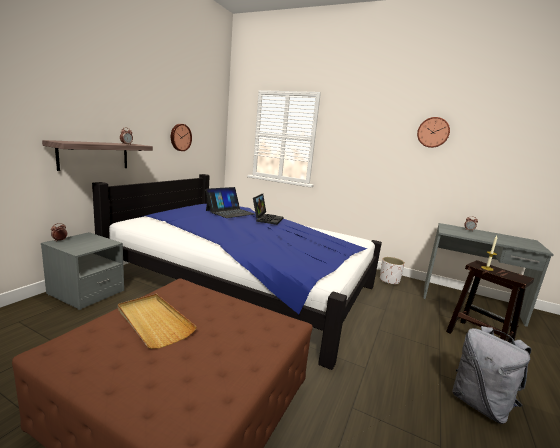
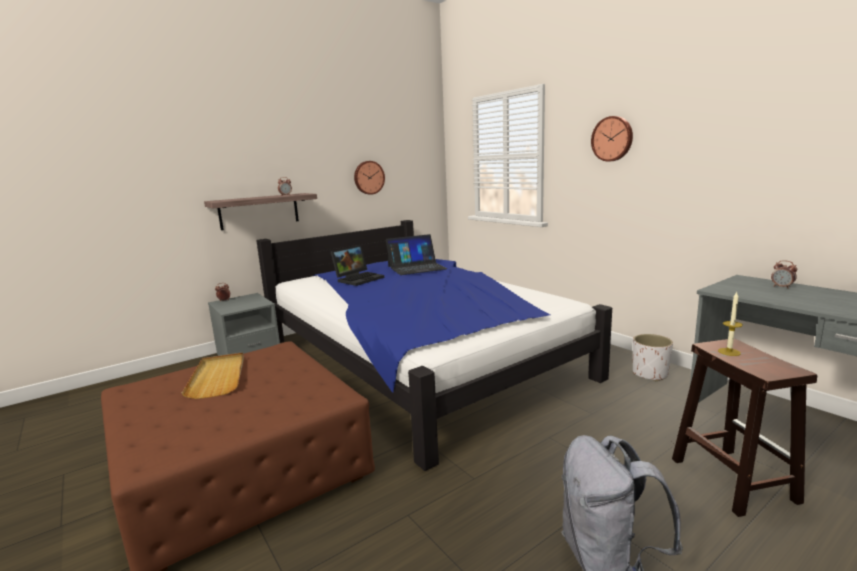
camera: 30 degrees right, 0 degrees up
(267, 219) = (453, 275): laptop -> laptop (359, 279)
(433, 132) = (713, 115): wall clock -> wall clock (612, 139)

